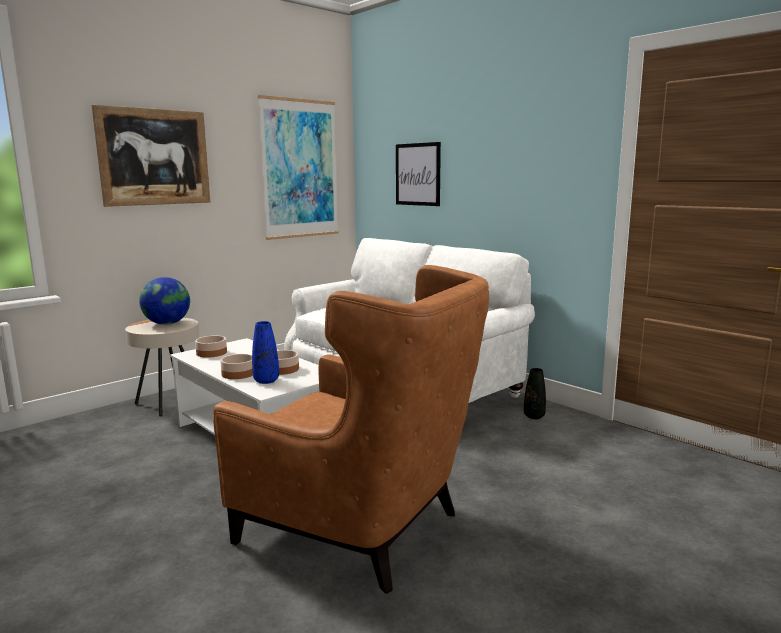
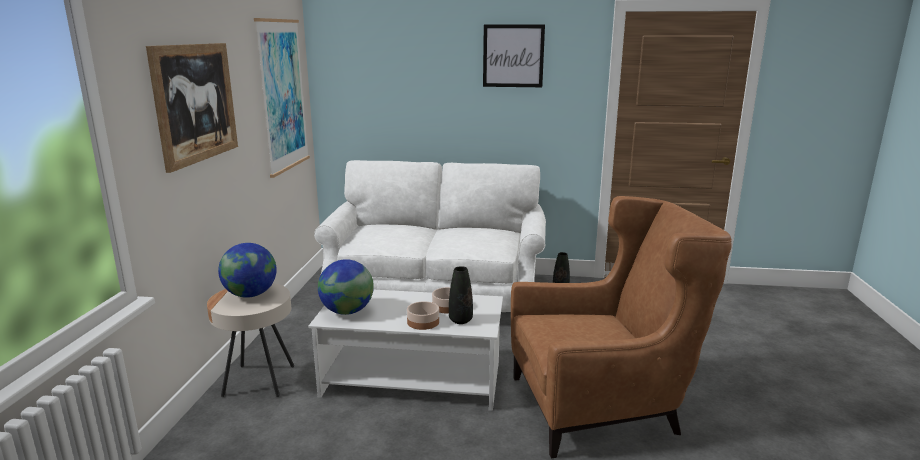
camera: 40 degrees left, 5 degrees up
(212, 353) = (347, 311): bowl -> globe
(266, 381) = (460, 320): blue vase -> black vase
(417, 174) = (402, 96): picture -> picture (513, 56)

